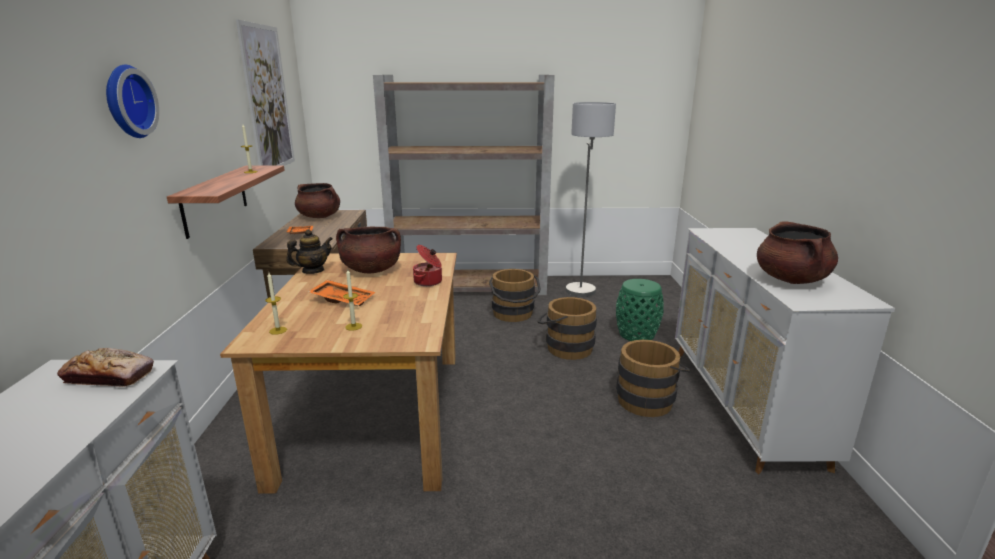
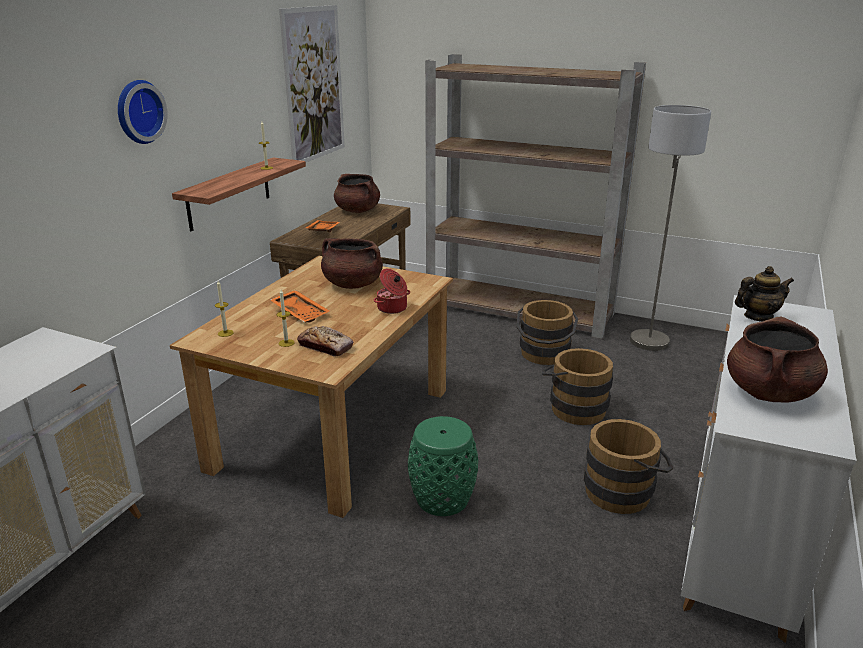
camera: 25 degrees right, 5 degrees up
(109, 376) = (66, 350): bread -> bread (325, 347)
(313, 271) = (300, 276): teapot -> teapot (758, 317)
(636, 335) = (675, 413): green stool -> green stool (442, 499)

